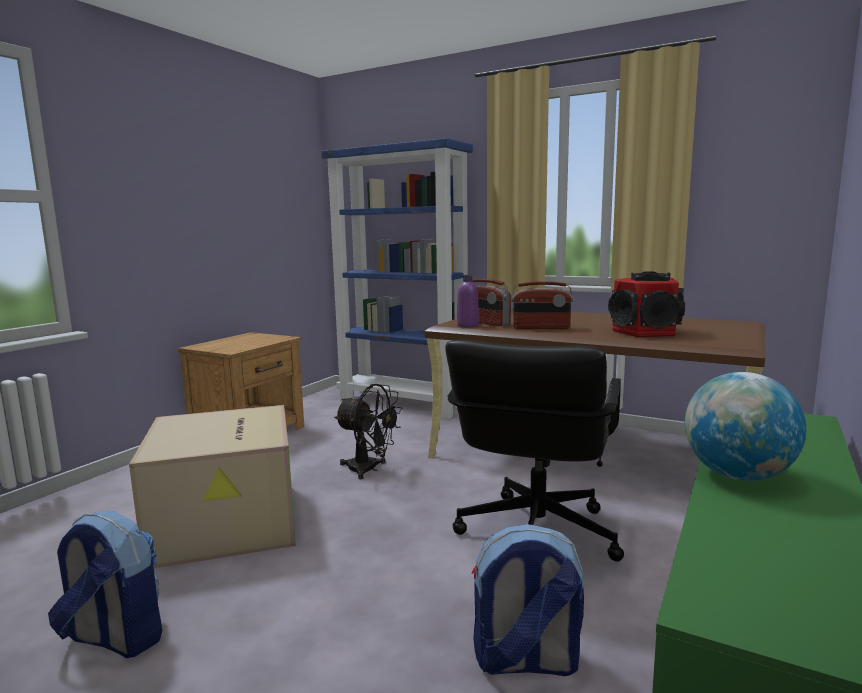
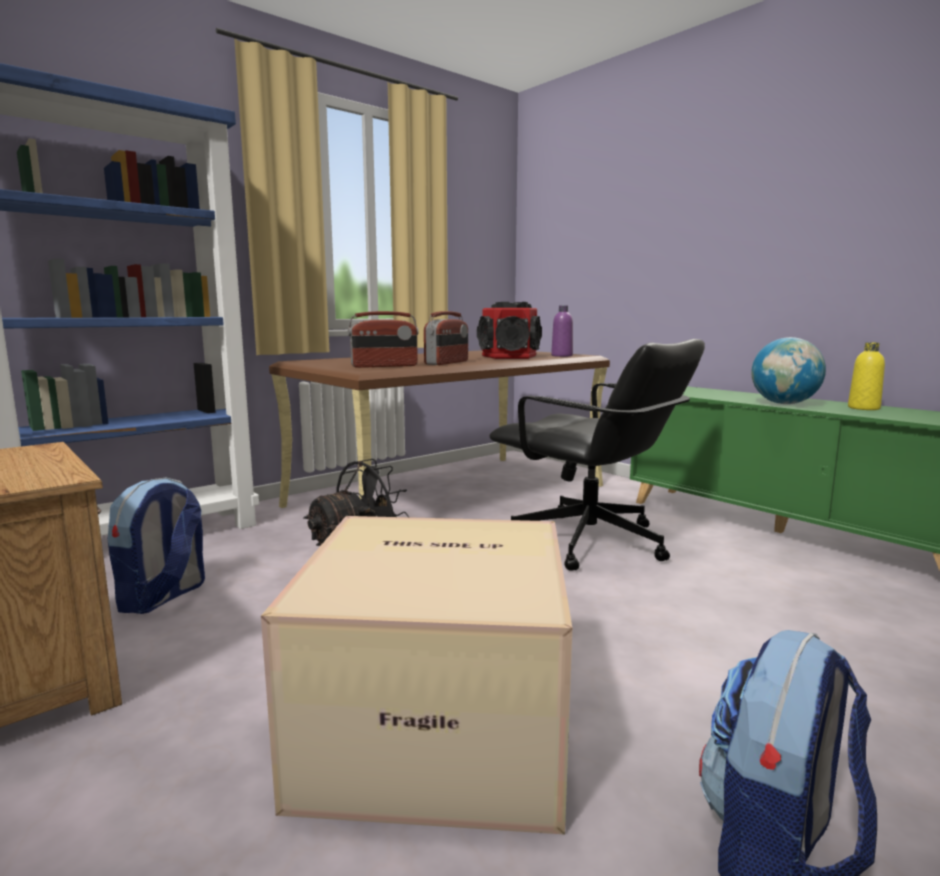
camera: 70 degrees left, 0 degrees up
(468, 325) = (389, 369): purple bottle -> purple bottle (562, 356)
(525, 661) = (777, 582): backpack -> backpack (163, 597)
(797, 532) = (863, 408): none -> yellow bottle

